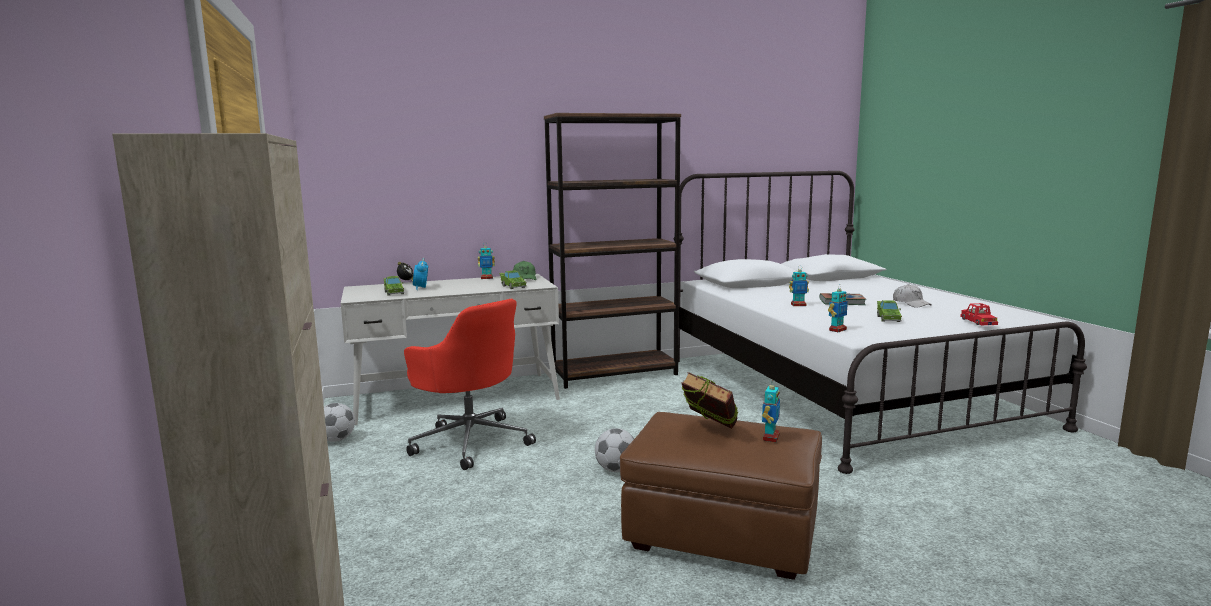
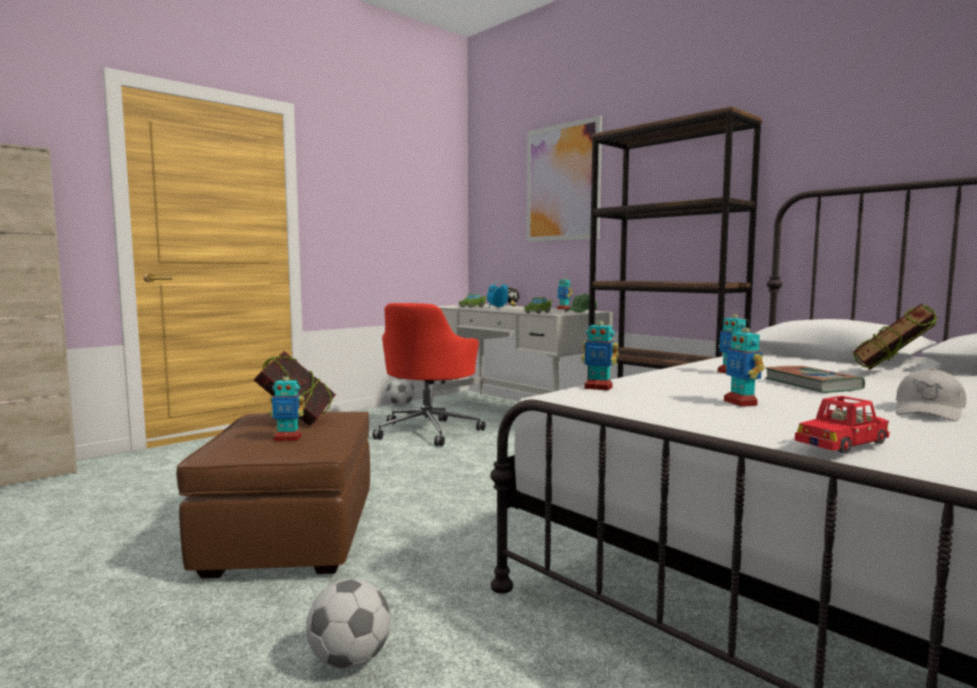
camera: 65 degrees right, 5 degrees down
(465, 146) = (563, 183): none -> picture
(616, 470) = (410, 478): football -> football (350, 660)
(817, 289) = (891, 374): none -> book
(888, 318) = (741, 403): green toy car -> toy robot

